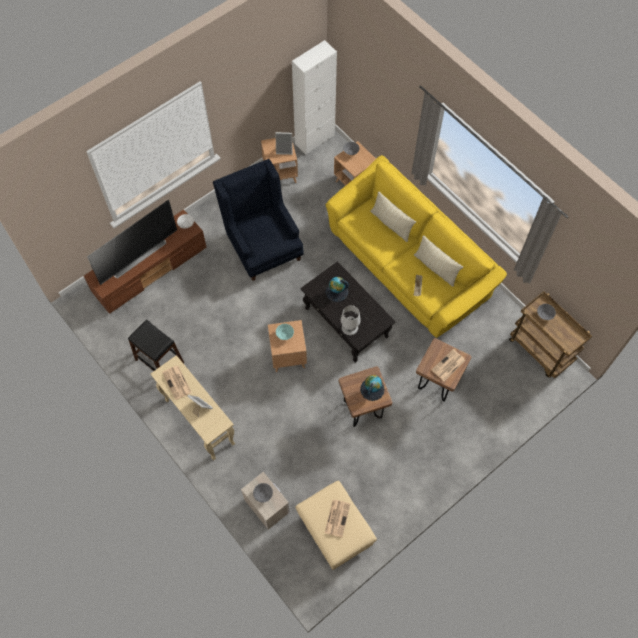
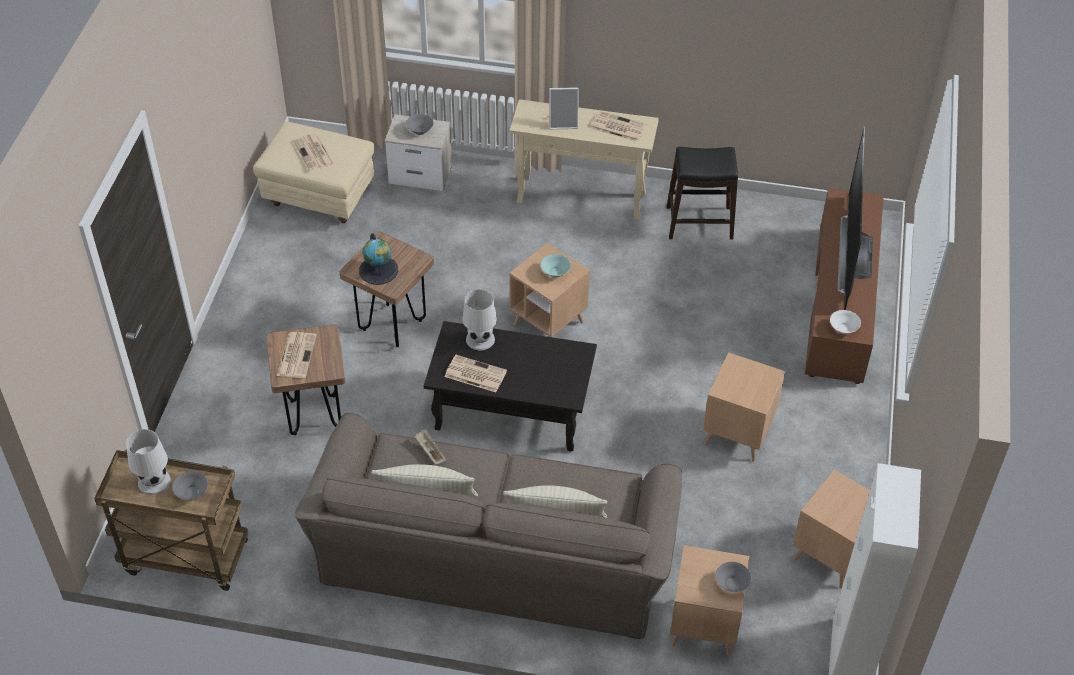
camera: 140 degrees right, 15 degrees down
(262, 244) = (738, 433): blue armchair -> brown side table
(284, 149) = (837, 512): picture frame -> none
(337, 292) = (541, 370): globe -> none
(368, 311) = (474, 374): none -> newspaper
(408, 264) = (495, 551): yellow sofa -> brown sofa
(558, 331) = (154, 481): none -> white table lamp

